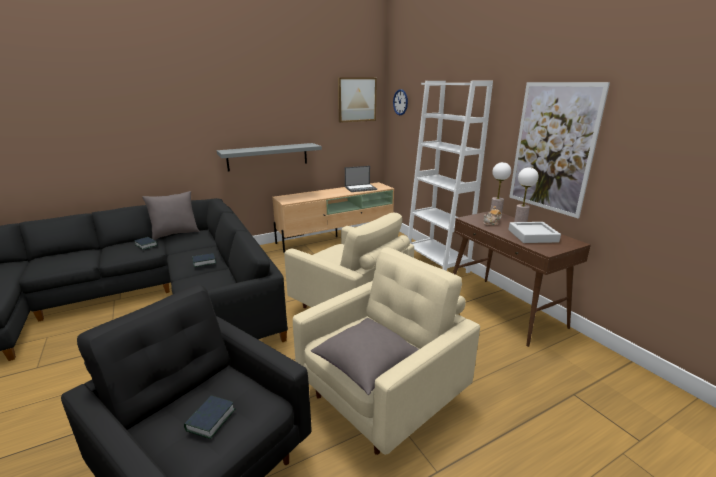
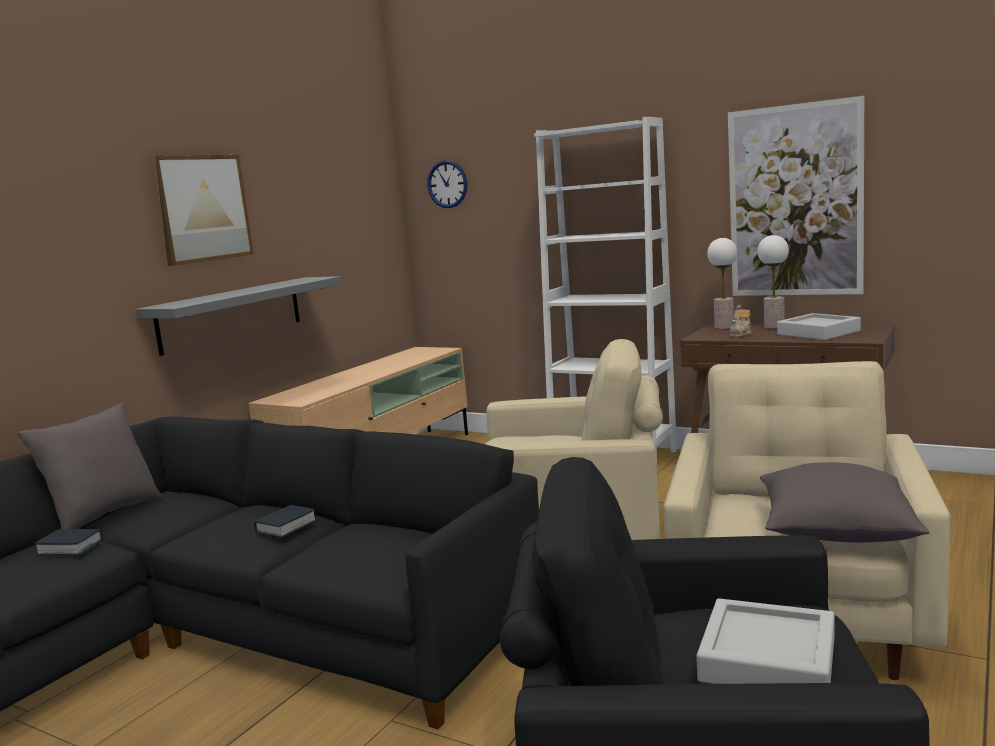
camera: 30 degrees left, 10 degrees down
(210, 420) = (768, 659): book -> grey tray
(356, 99) = (362, 187): picture -> picture (202, 208)
(361, 188) = (402, 359): laptop -> none

